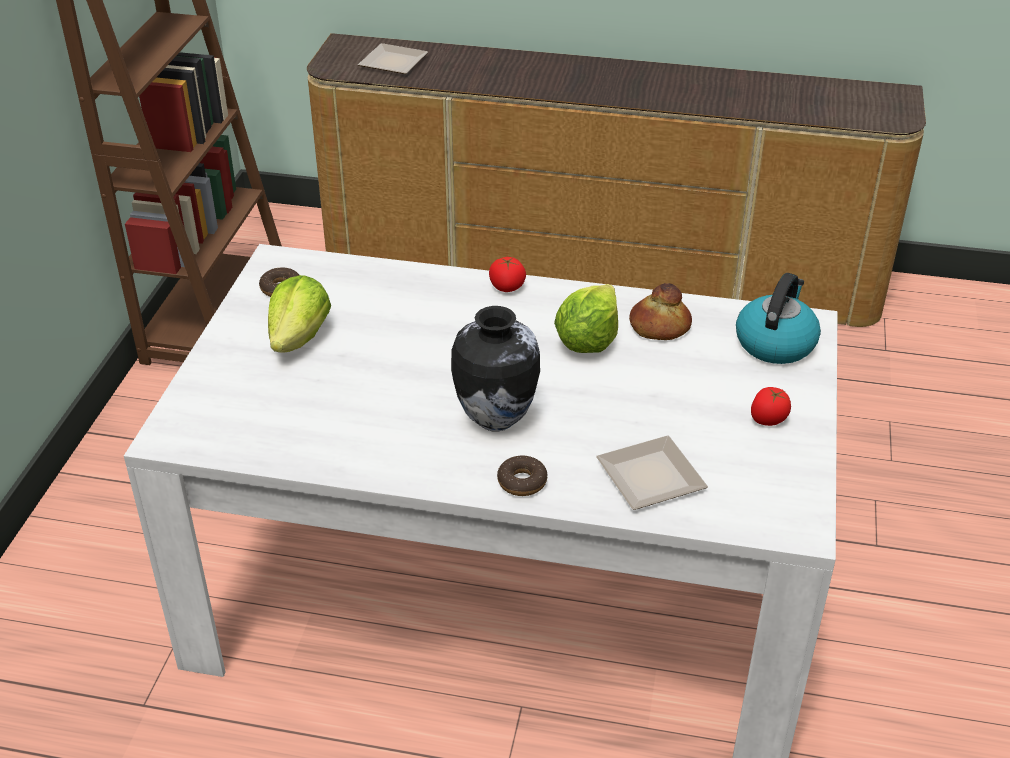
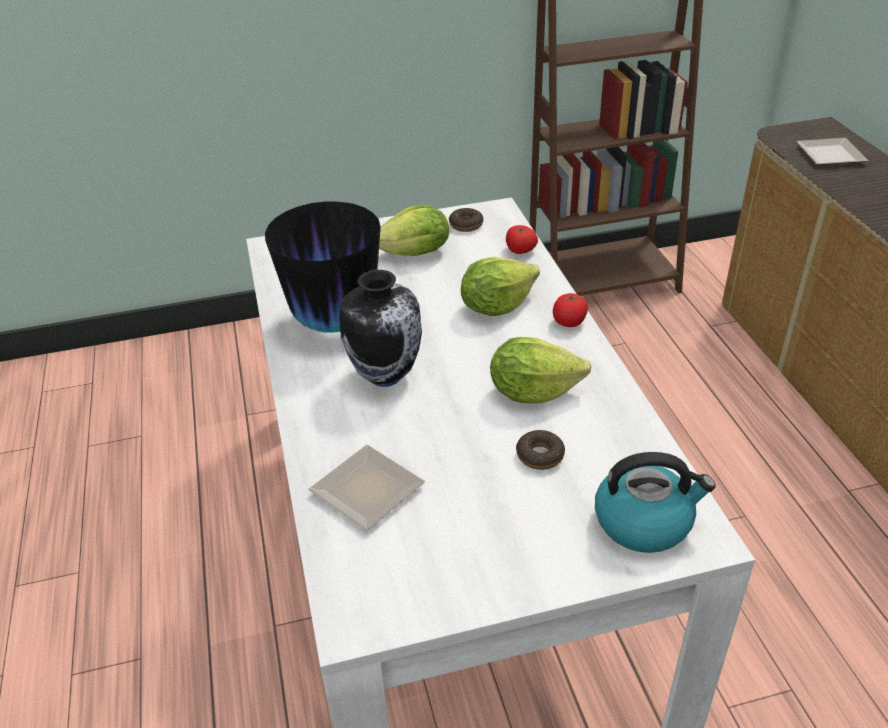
camera: 65 degrees right, 0 degrees up
(374, 428) = (335, 322): none -> vase
(444, 318) = (496, 306): none -> lettuce
(522, 482) = (316, 416): donut -> donut (540, 455)
(659, 327) = (594, 429): bread -> none
(768, 419) = (509, 551): tomato -> tomato (520, 251)

